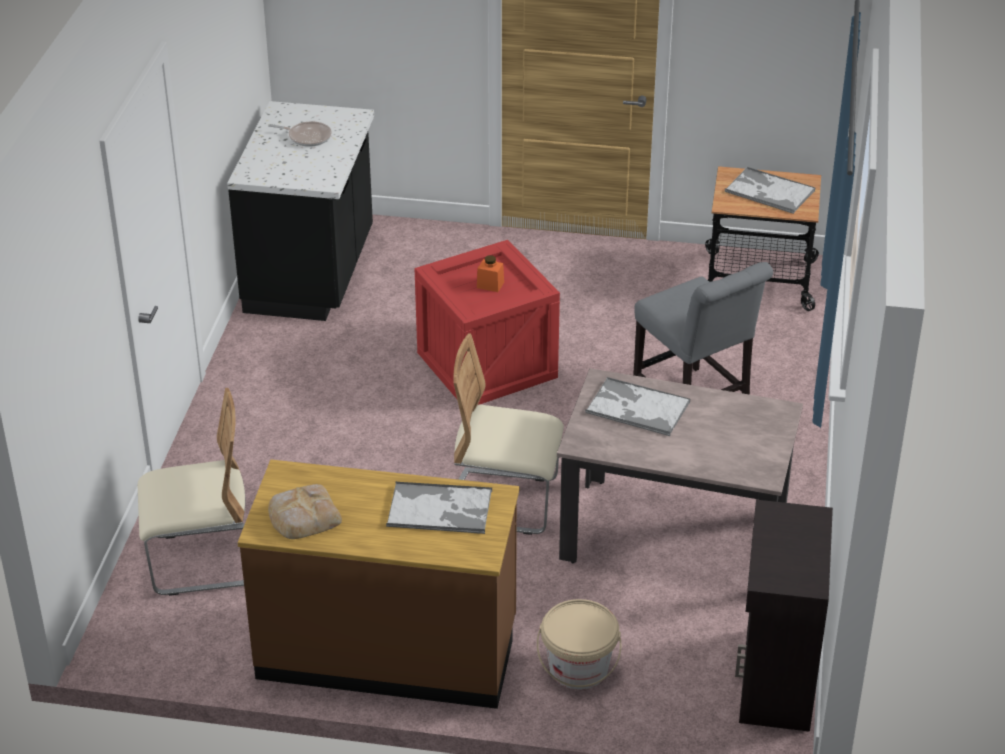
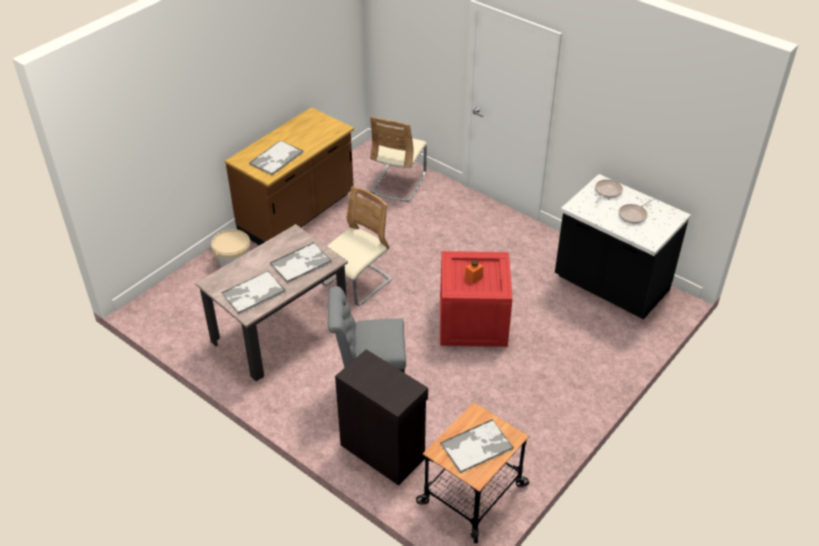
camera: 120 degrees right, 5 degrees up
(269, 166) = (607, 192): none -> frying pan
(303, 516) = (309, 125): bread -> none
(741, 424) = (253, 293): none -> tray
(775, 680) = (164, 320): black cabinet -> black cabinet (382, 450)

